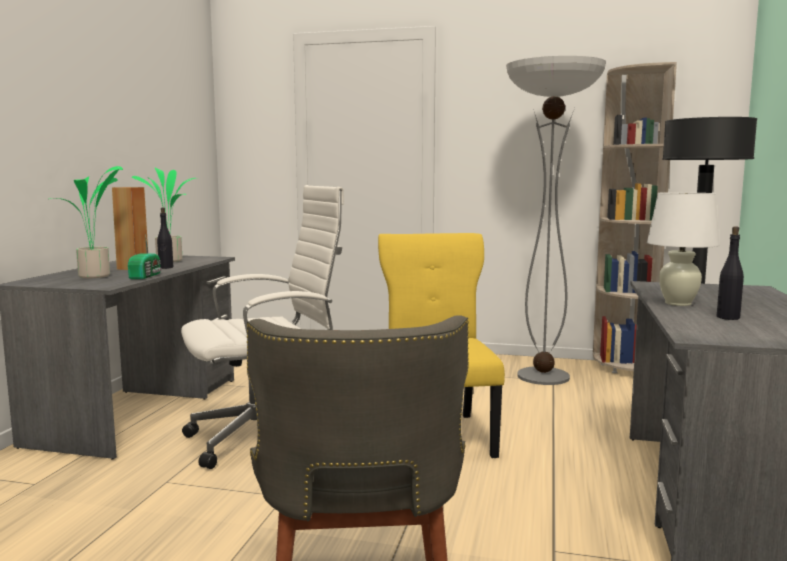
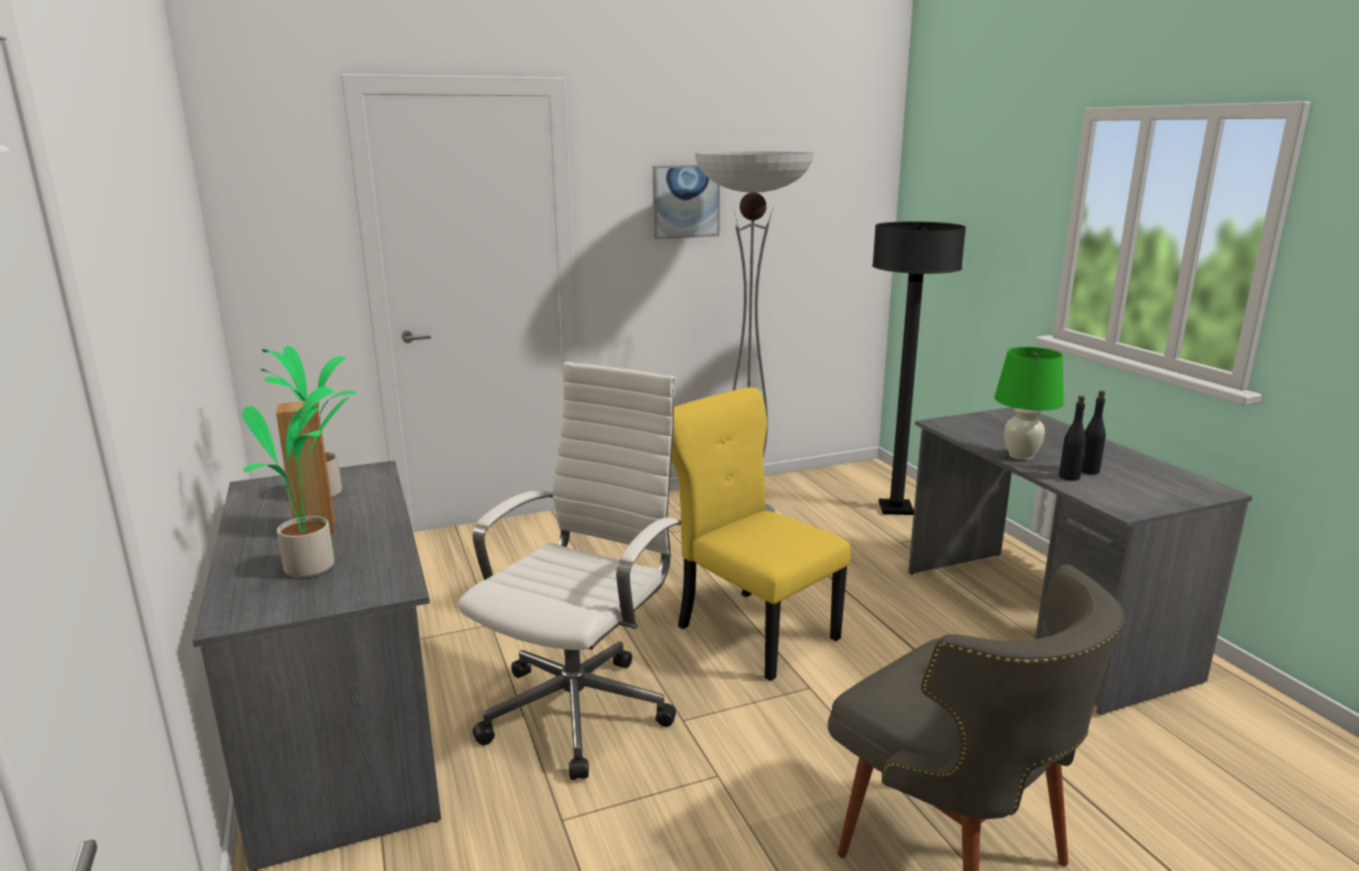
camera: 35 degrees left, 10 degrees up
(146, 276) = (391, 544): radio -> none
(166, 267) = (364, 514): black bottle -> black bottle (1069, 477)
(527, 115) = (685, 201): none -> picture
(624, 370) = (803, 483): beige bookcase -> none
(677, 303) = (1021, 456): white table lamp -> green table lamp

